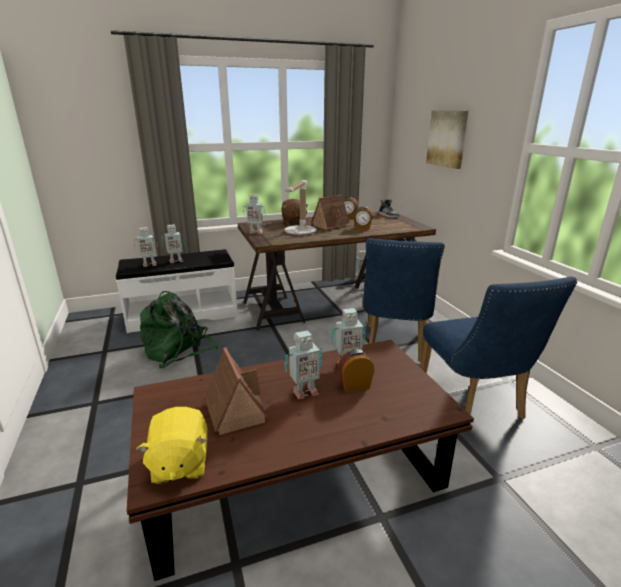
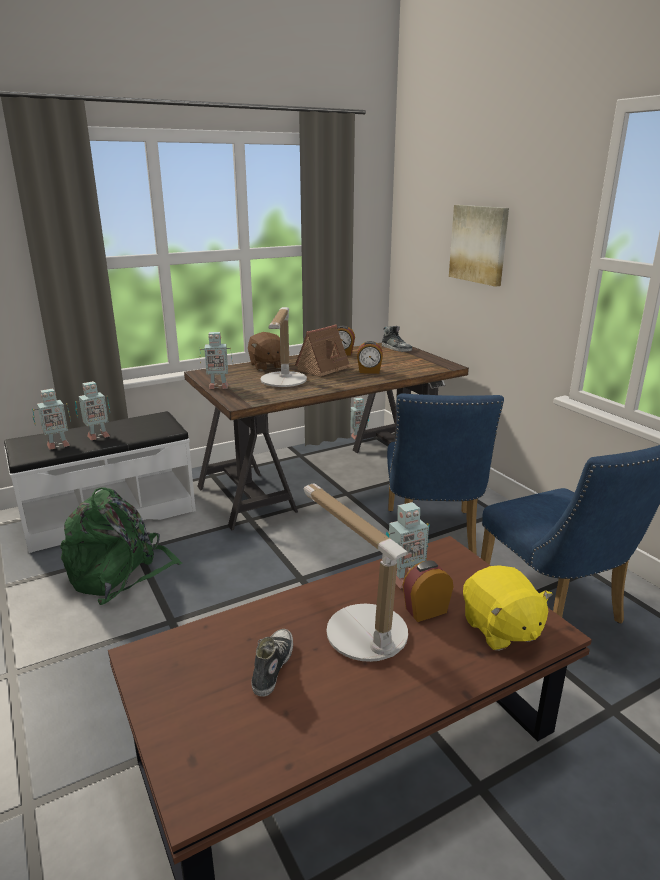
camera: 10 degrees left, 0 degrees up
(179, 463) = (223, 762): yellow plush toy -> yellow plush toy (500, 629)
(234, 409) = (272, 667): toy house -> shoe
(304, 392) = (360, 628): toy robot -> table lamp

